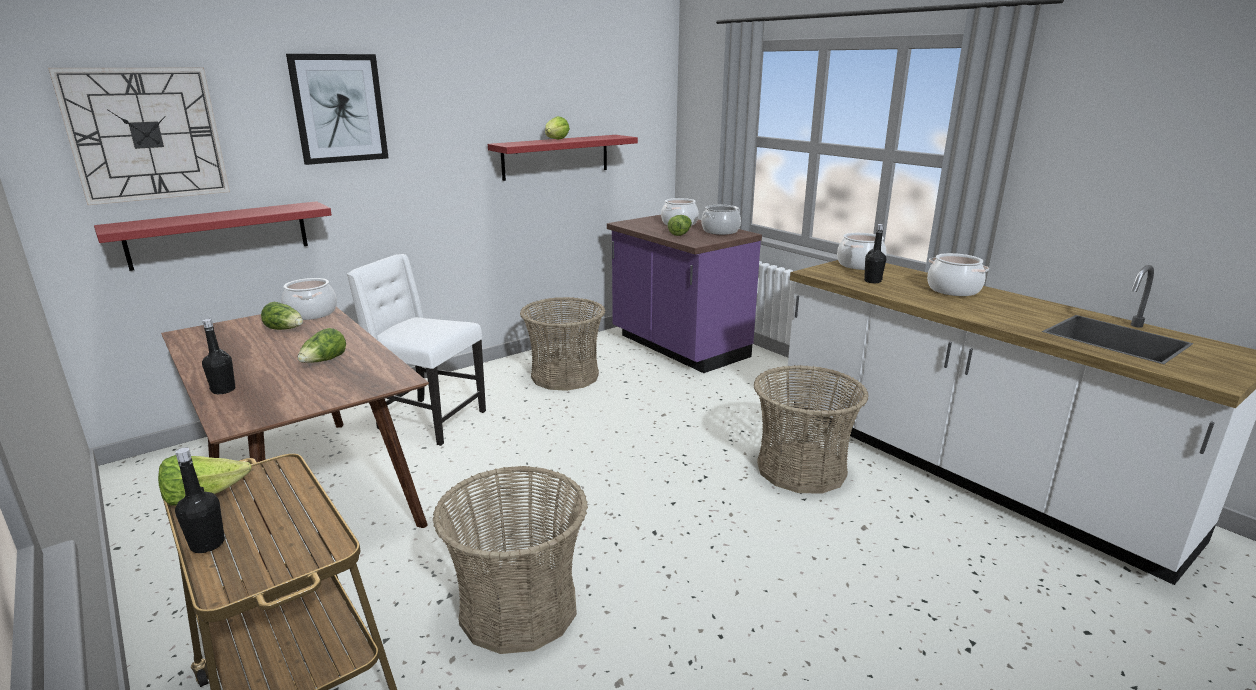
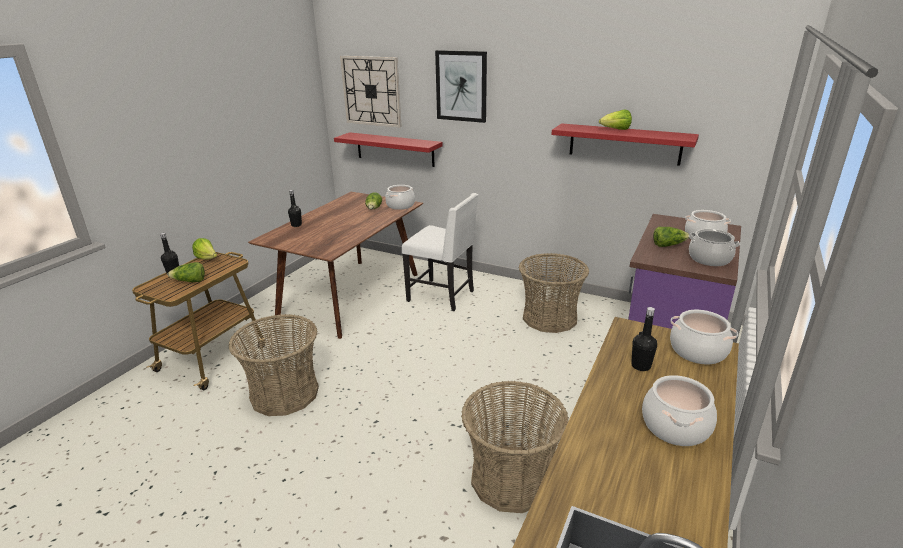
camera: 65 degrees right, 5 degrees up
(324, 361) = (340, 230): lettuce -> lettuce (190, 281)
(429, 420) = (442, 296): white chair -> white chair turned 120 degrees clockwise

